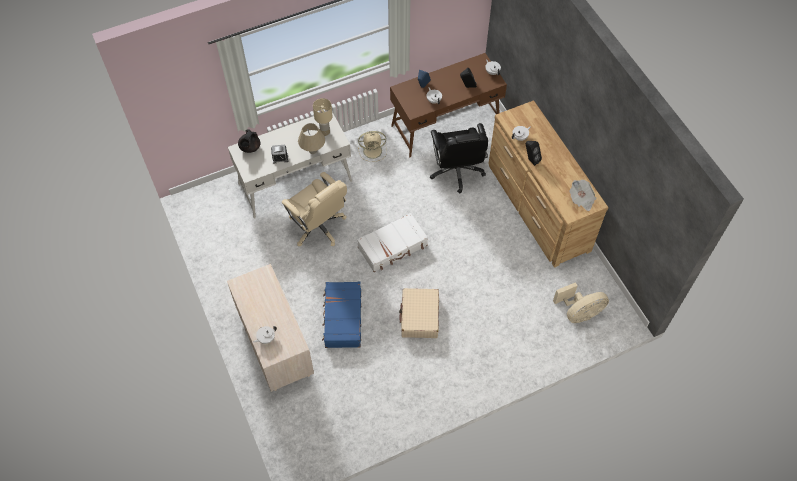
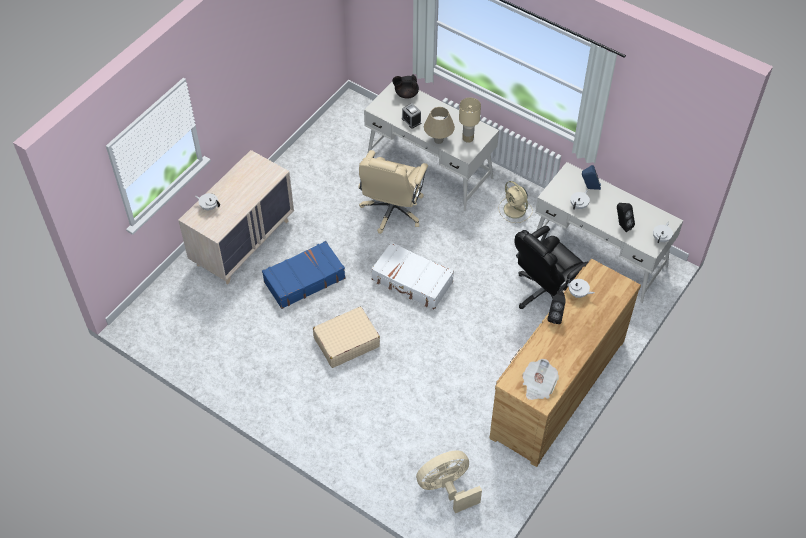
camera: 60 degrees right, 5 degrees down
(446, 124) = (599, 255): brown desk -> white desk
(579, 313) = (447, 488): beige fan -> beige fan turned 120 degrees clockwise

